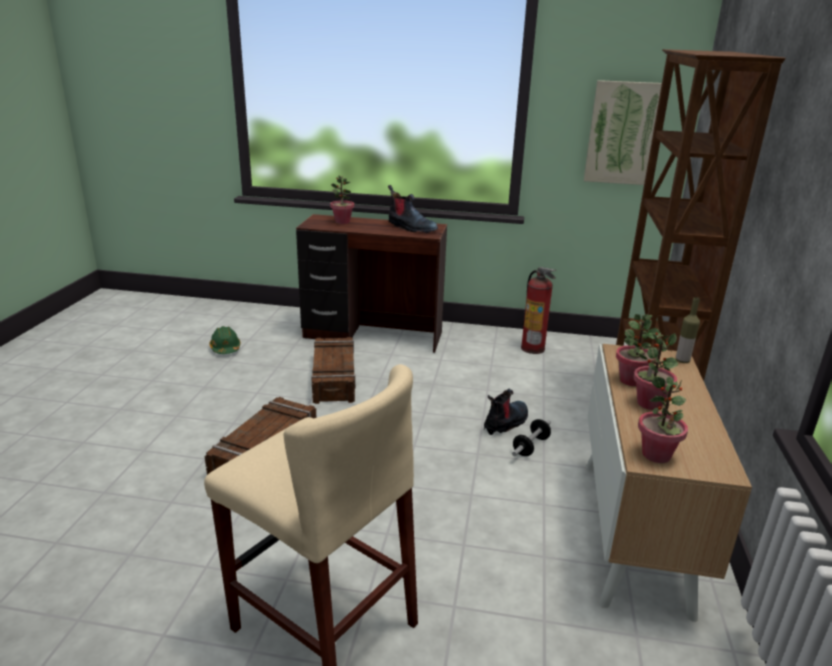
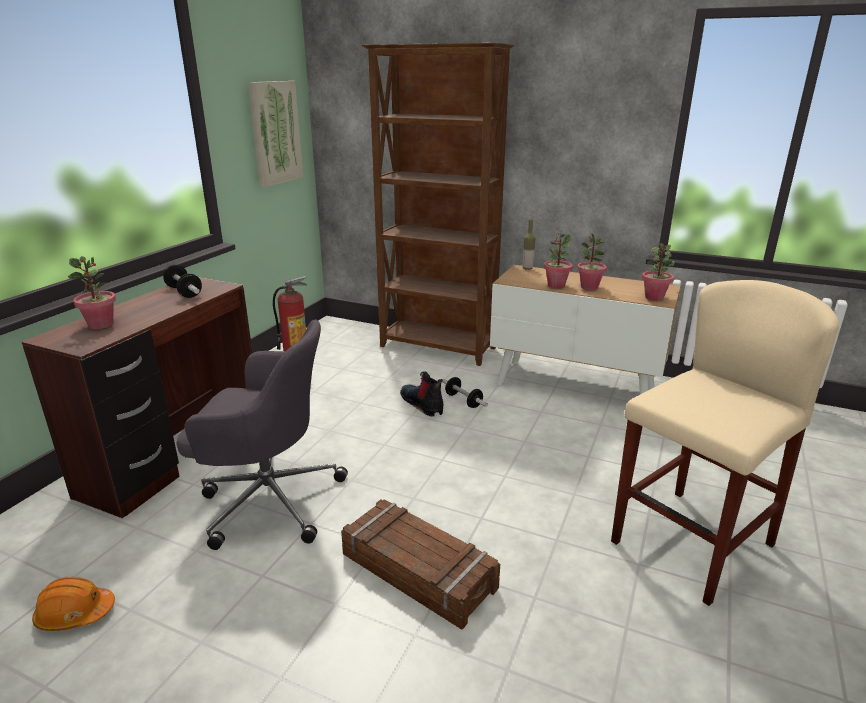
camera: 75 degrees left, 0 degrees up
(225, 348) = (75, 614): green hard hat -> orange hard hat
(333, 378) = (268, 499): crate -> grey office chair
(411, 228) = (184, 292): boot -> dumbbell

